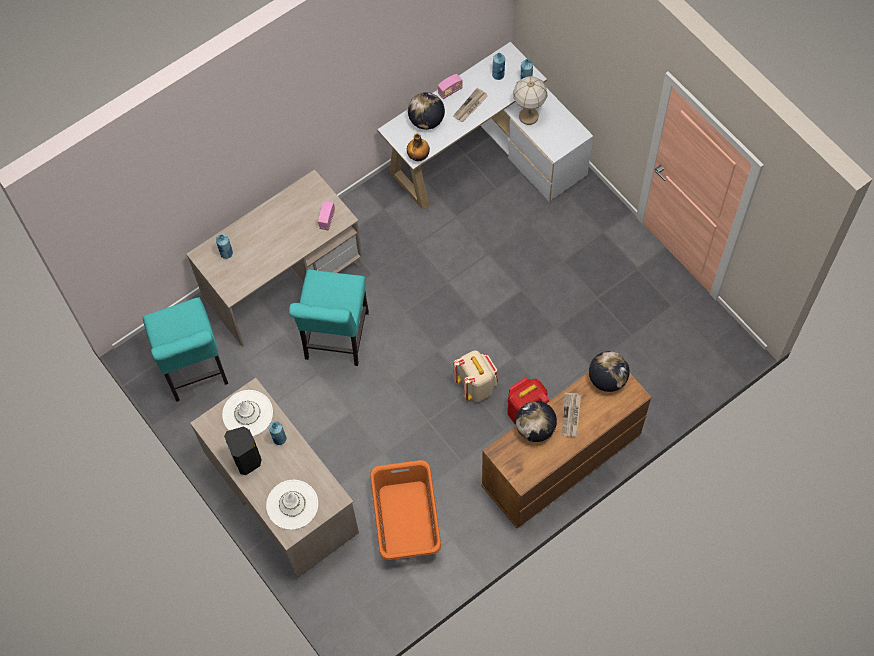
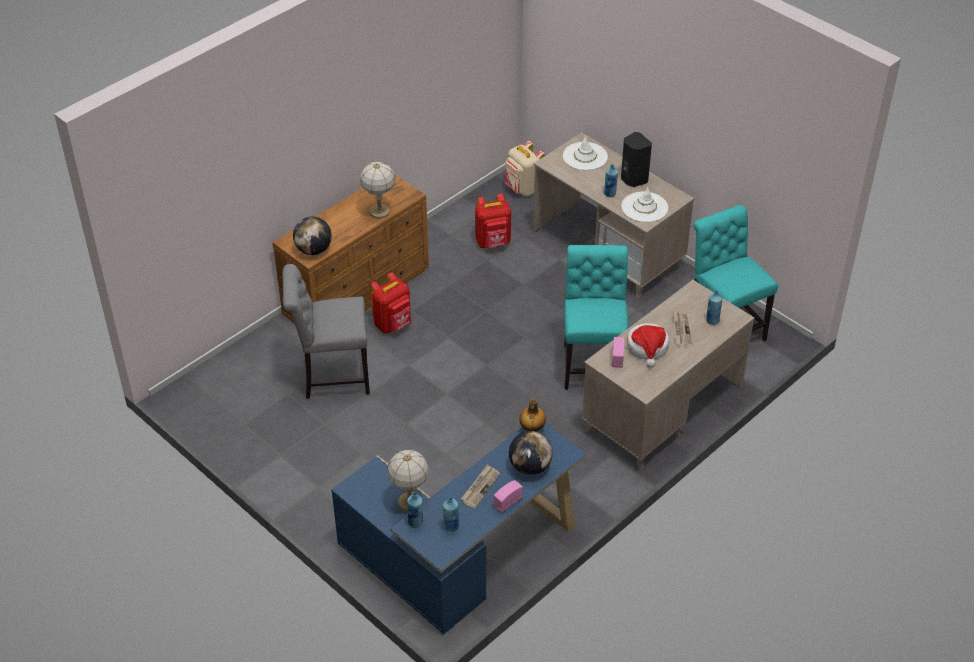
camera: 170 degrees right, 20 degrees down
(296, 228) = (647, 348): none -> hat
(406, 520) = (493, 243): orange laundry basket -> red backpack
(476, 386) = (443, 340): beige backpack -> beige backpack (523, 189)
(487, 155) = (460, 556): white desk -> blue desk
(535, 428) = (379, 212): globe -> table lamp
(571, 415) = (347, 223): newspaper -> newspaper (681, 330)
(589, 352) = (332, 376): none -> grey chair

